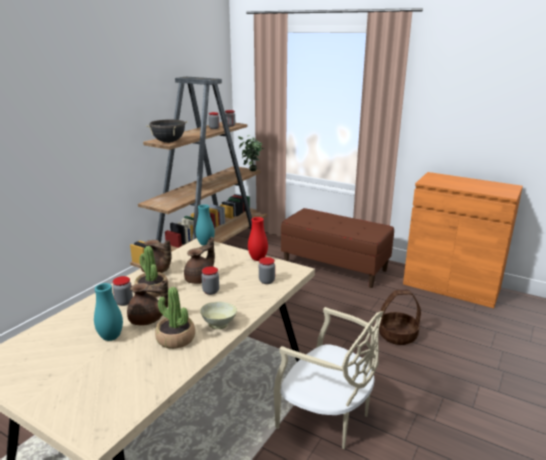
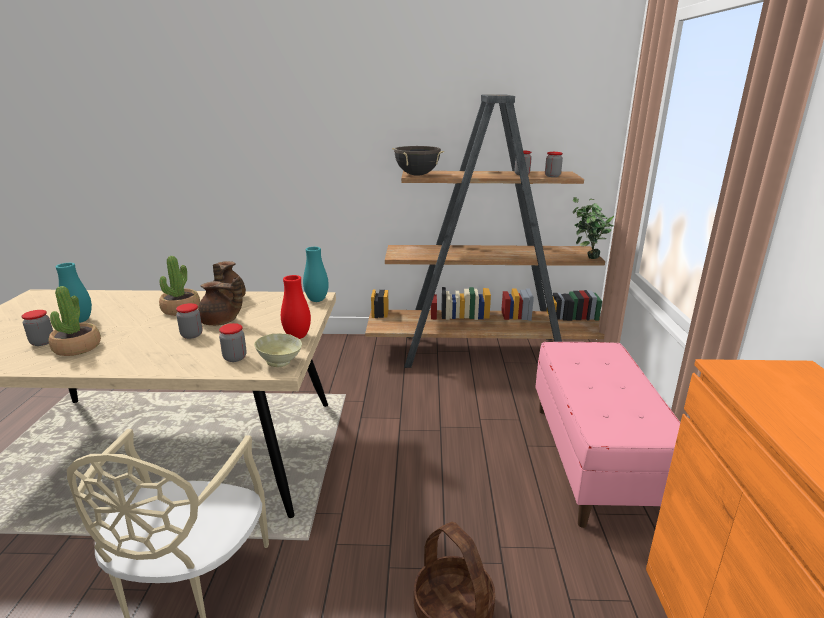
camera: 60 degrees right, 0 degrees up
(124, 302) = (152, 306): jar -> jar (42, 342)
(147, 320) = (116, 325): brown teapot -> none
(219, 324) = (111, 360): beige bowl -> beige bowl (280, 362)
(335, 267) = (595, 460): brown bench -> pink bench

